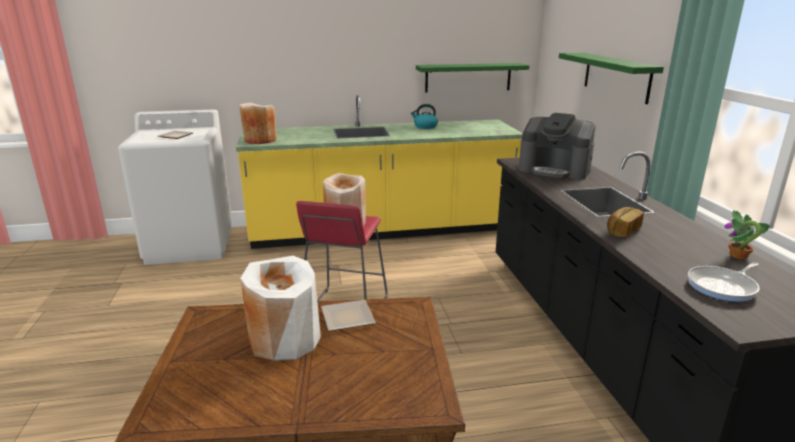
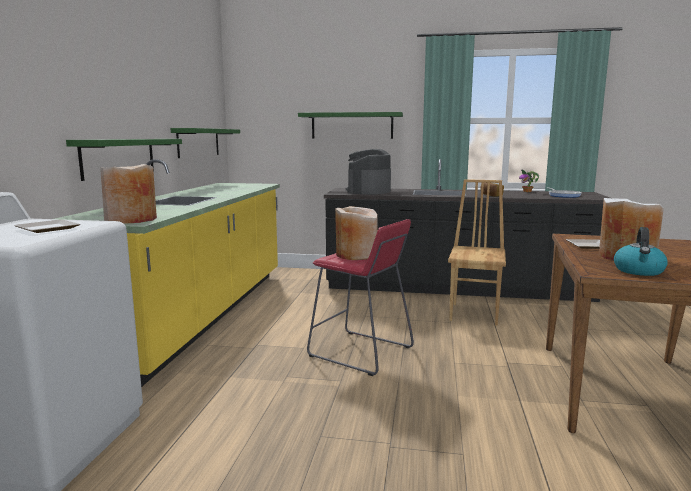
camera: 70 degrees left, 10 degrees down
(336, 90) = (119, 157): none -> green shelf
(425, 126) = (203, 191): kettle -> kettle (639, 271)
(507, 370) = (475, 314): none -> brown chair
(554, 170) = (369, 191): coffee machine -> coffee machine turned 150 degrees clockwise

